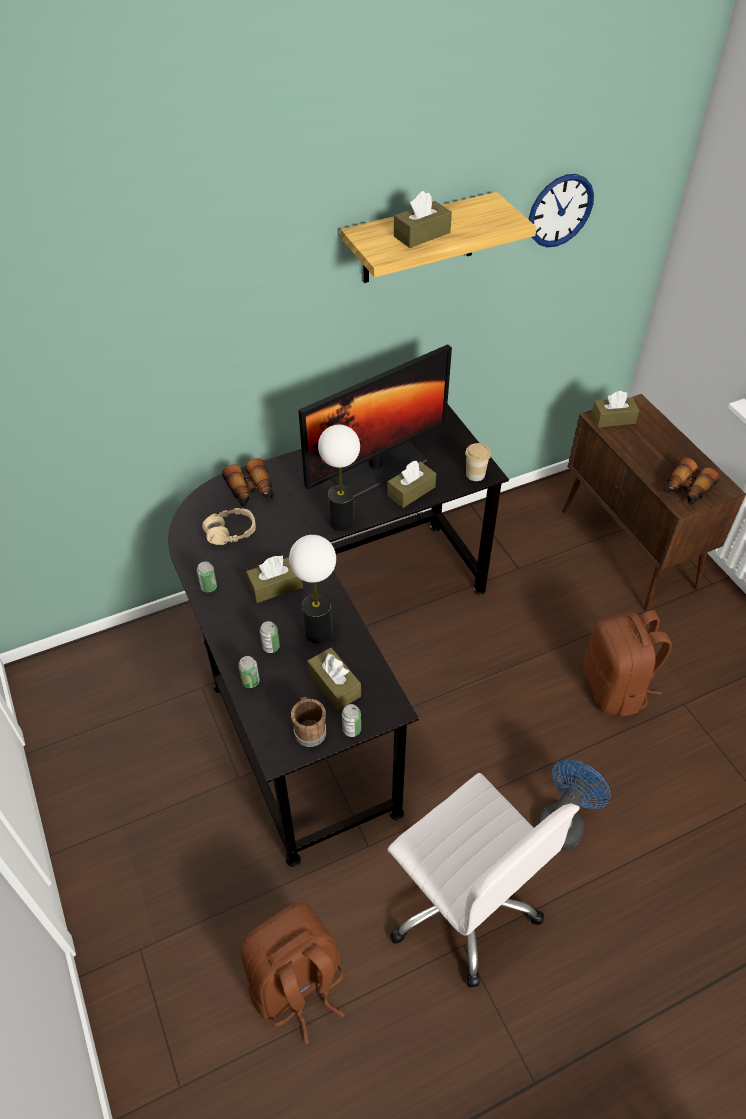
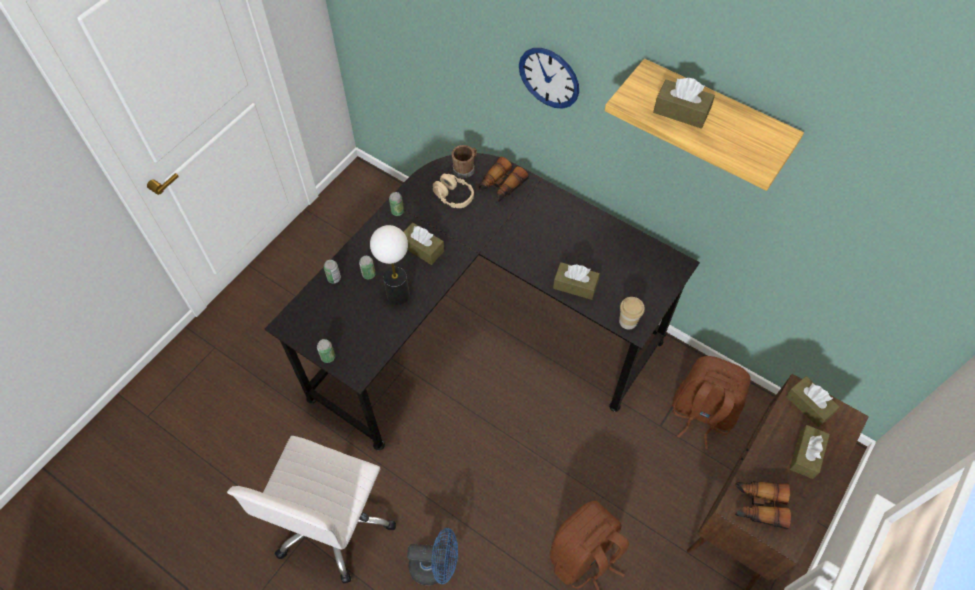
camera: 60 degrees right, 10 degrees up
(297, 985) = (231, 446): brown backpack -> brown backpack (701, 413)
(309, 729) = (315, 332): brown mug -> brown mug (465, 168)
(334, 685) = (359, 328): brown tissue box -> brown tissue box (806, 455)
(342, 521) = (511, 256): table lamp -> none
(377, 467) = (584, 250): monitor -> none
(560, 210) = (872, 198): wall clock -> wall clock (549, 77)

